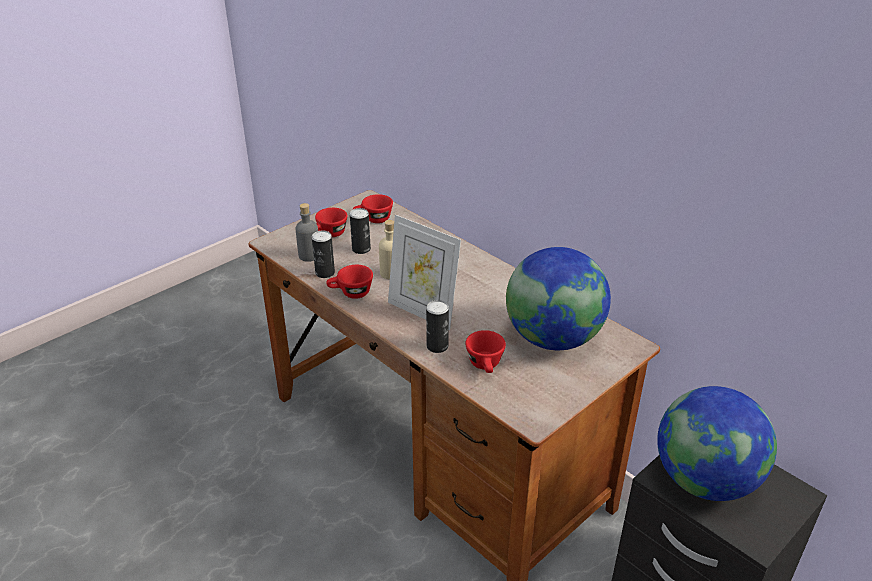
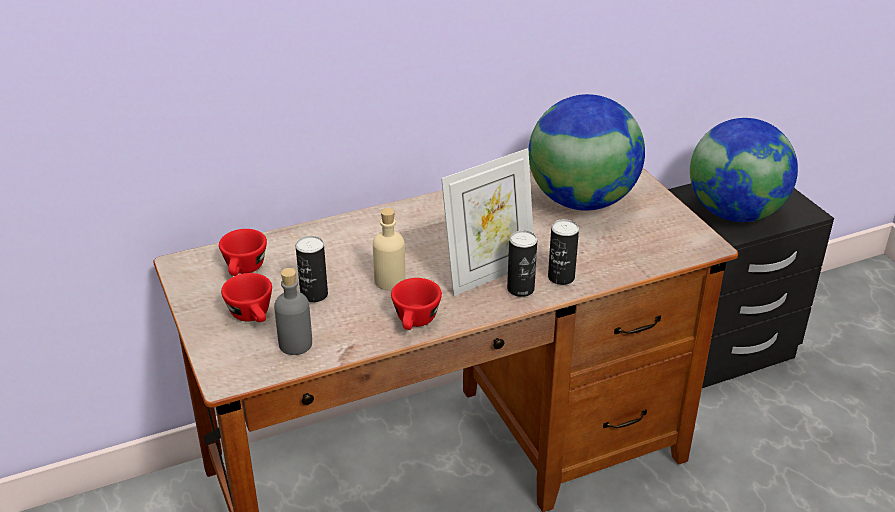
camera: 70 degrees left, 0 degrees up
(325, 273) = (351, 337): can -> can (520, 289)
(486, 366) = (610, 253): red cup -> none

